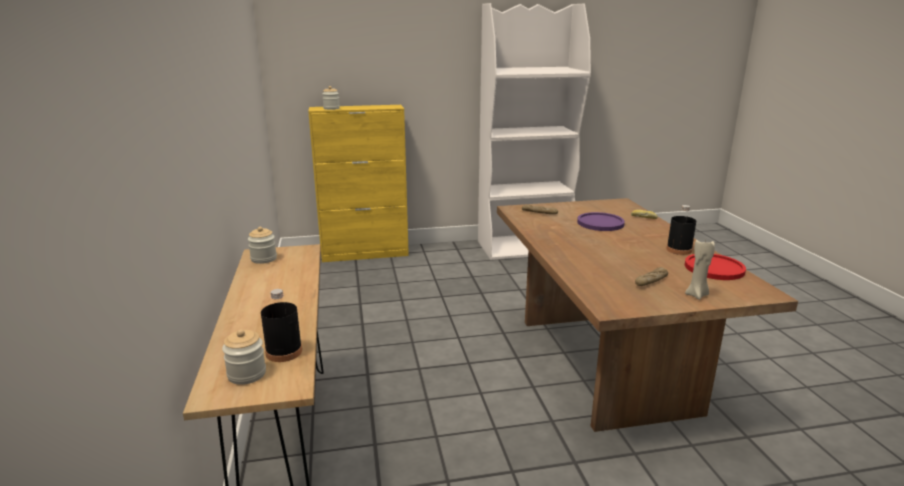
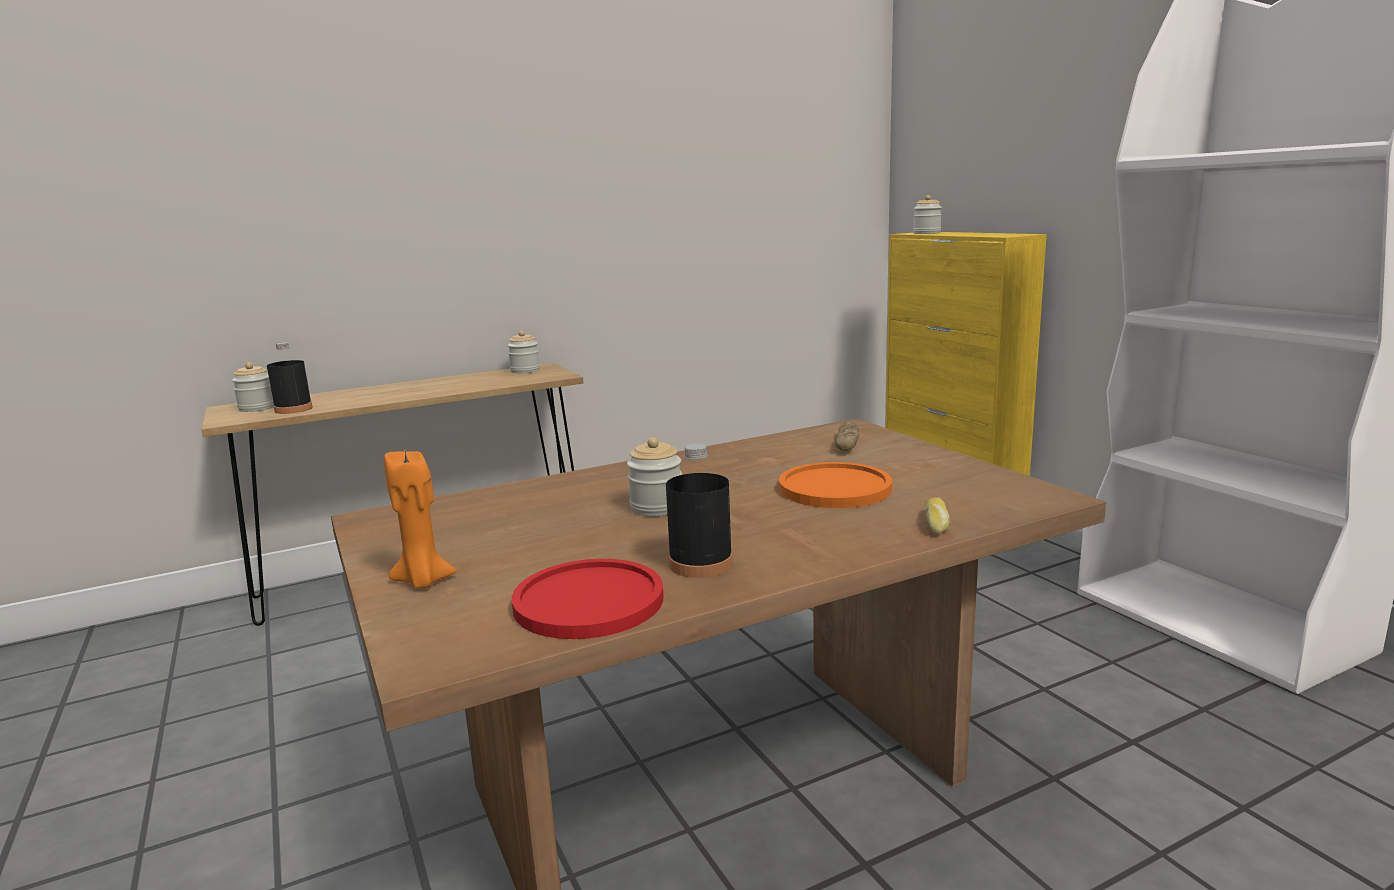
camera: 75 degrees right, 5 degrees down
(600, 223) = (834, 488): purple plate -> orange plate
(614, 250) = (656, 507): none -> jar
(651, 281) = (495, 542): bread -> none
(697, 295) = (423, 581): beige candle -> orange candle

